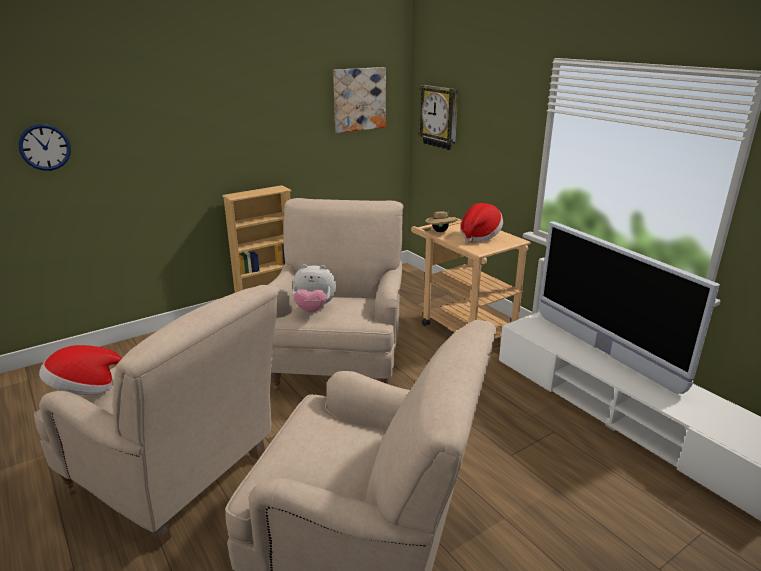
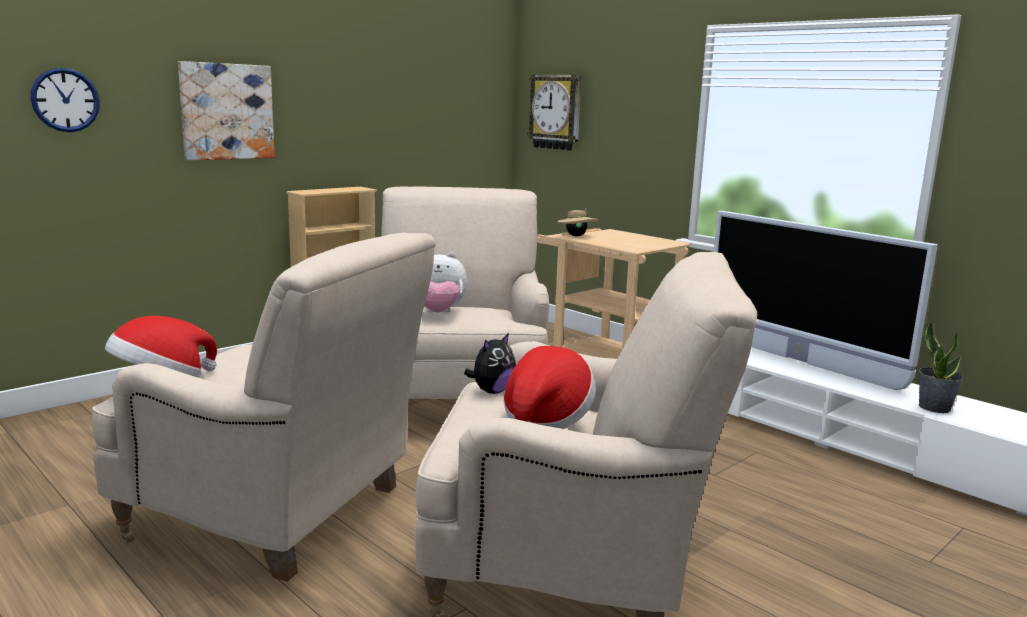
camera: 10 degrees left, 10 degrees down
(316, 411) = (492, 391): none -> plush toy
(359, 99) = (455, 87): picture -> picture (226, 111)
(479, 236) = (627, 239): hat -> hat (546, 419)
(702, 417) = (934, 407): none -> potted plant

